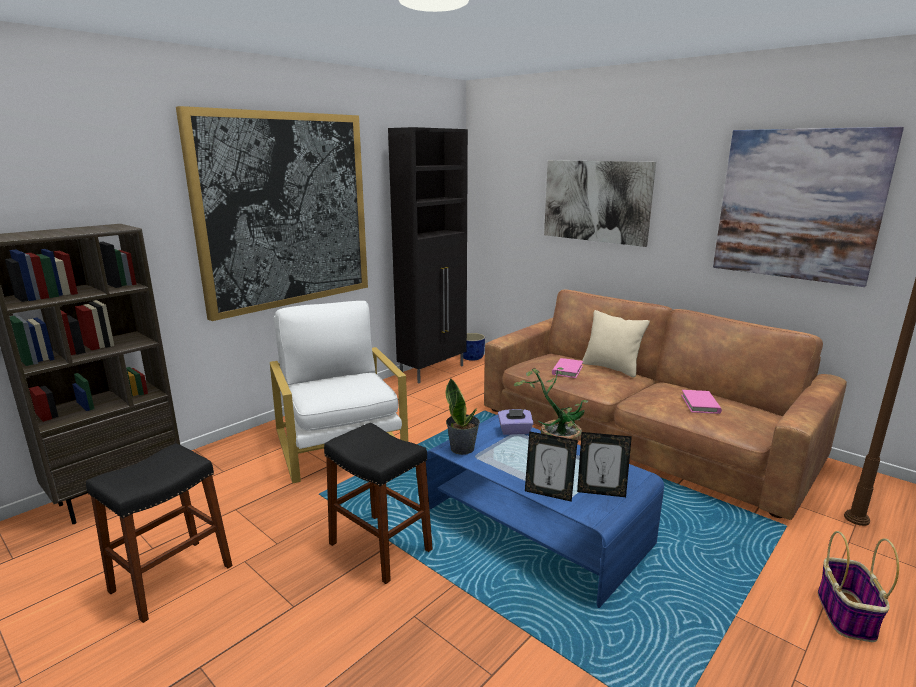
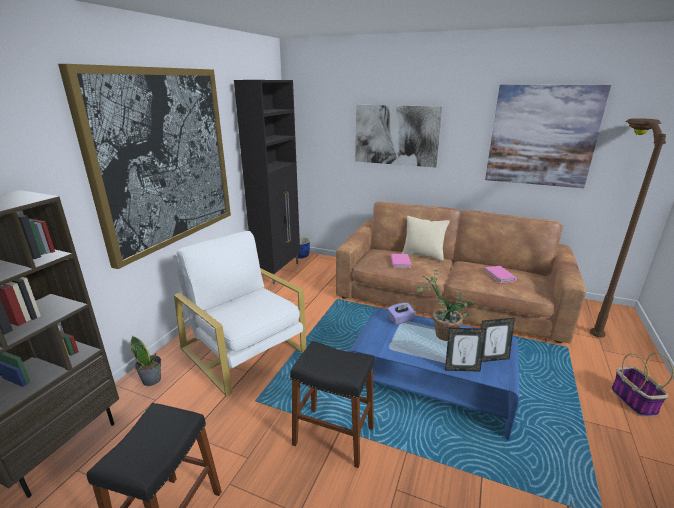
camera: 20 degrees left, 5 degrees up
(462, 448) = (376, 343): potted plant -> potted plant (152, 379)

